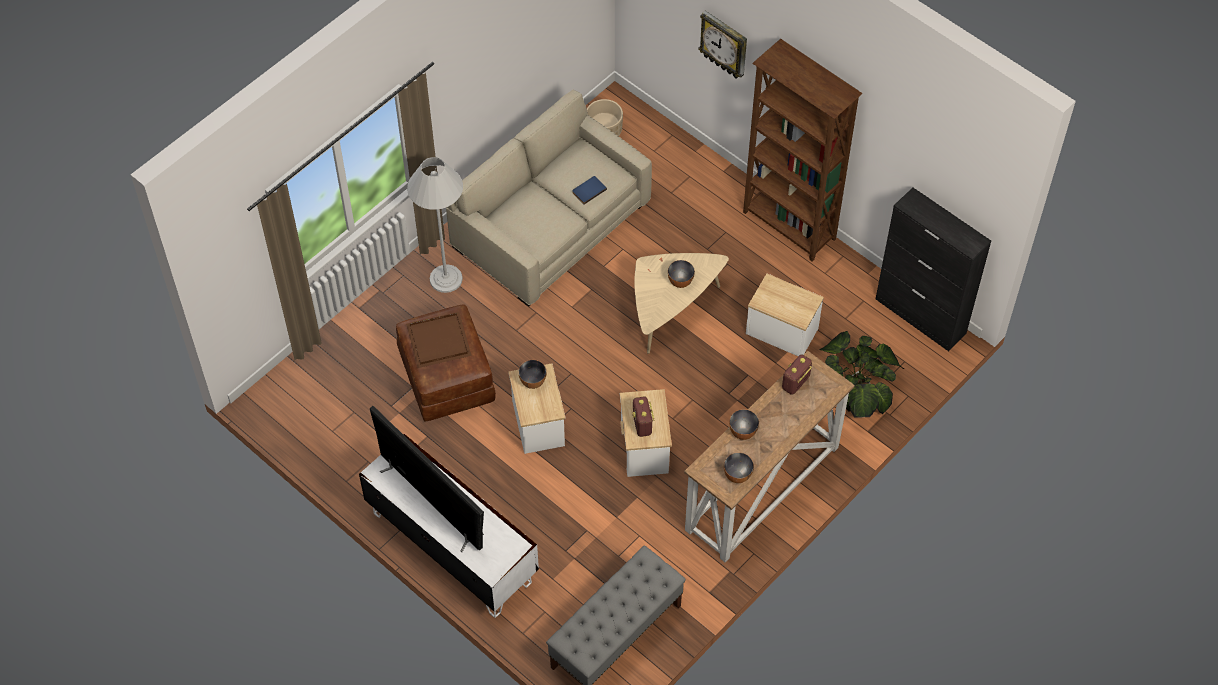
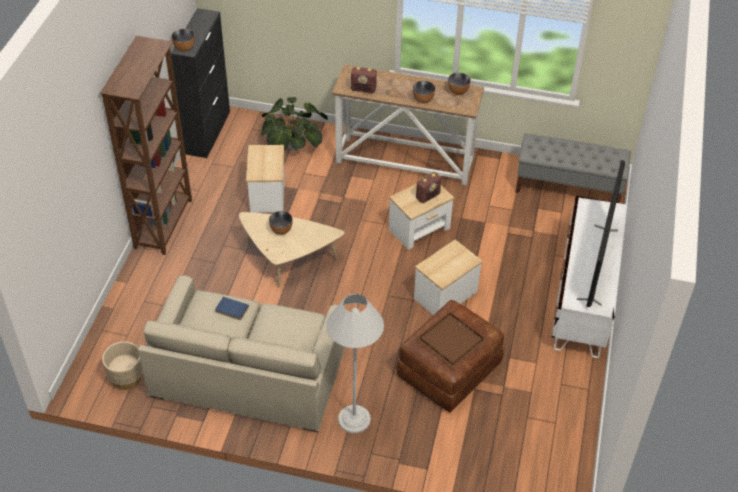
camera: 120 degrees left, 10 degrees down
(533, 381) = (440, 270): bowl -> bowl (184, 48)
(724, 45) = (81, 183): wall clock -> none

